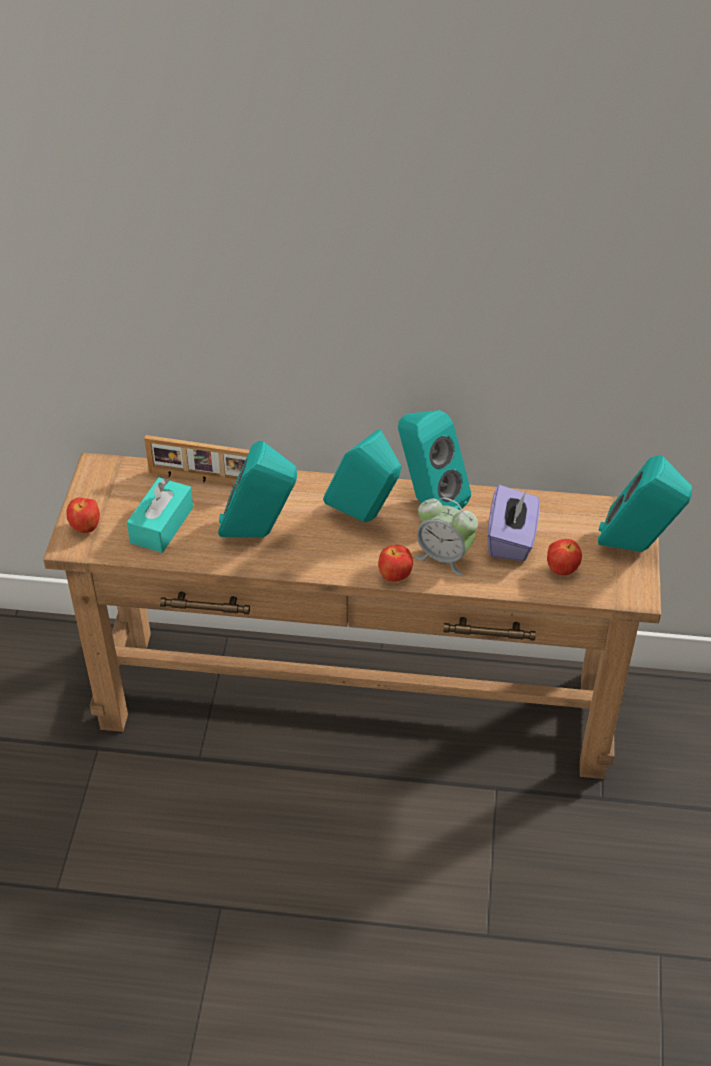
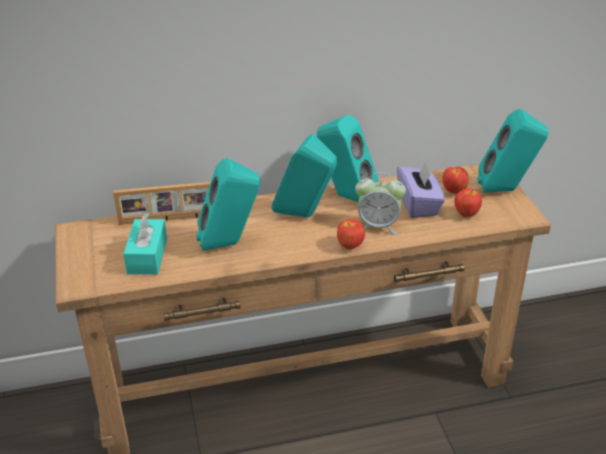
camera: 20 degrees left, 10 degrees down
(86, 528) = (84, 272): apple -> apple (454, 191)

